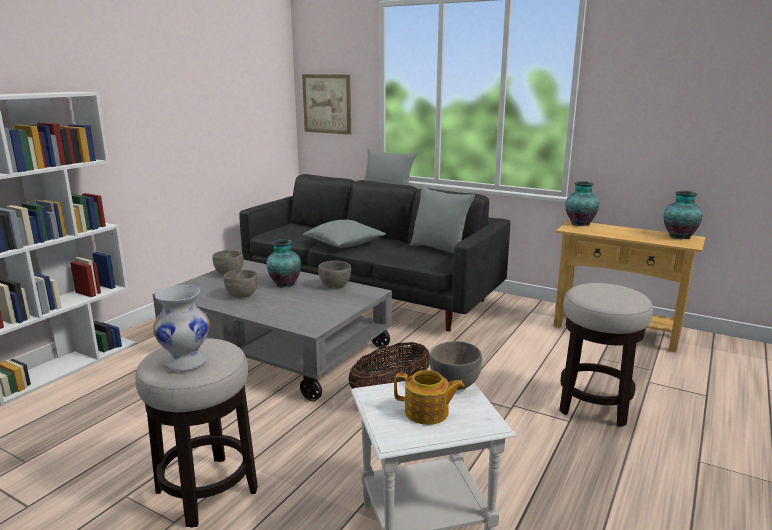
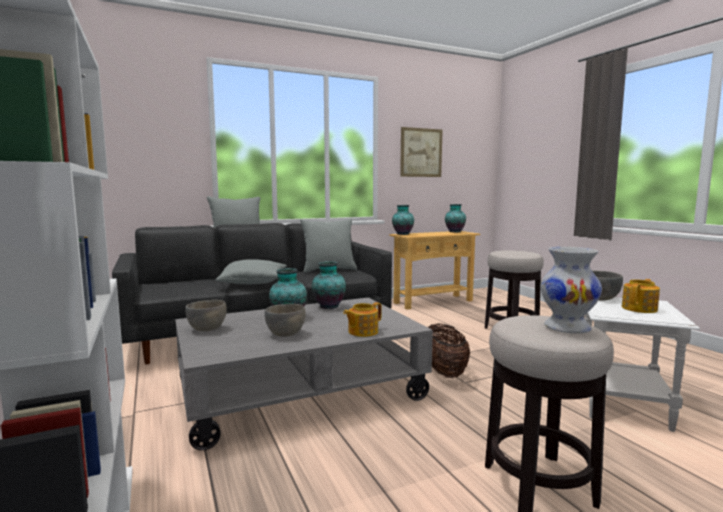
camera: 55 degrees left, 10 degrees down
(276, 315) = (362, 332): none -> teapot
(327, 104) = (141, 153): picture -> picture (421, 152)
(335, 286) = (328, 307): grey bowl -> vase

